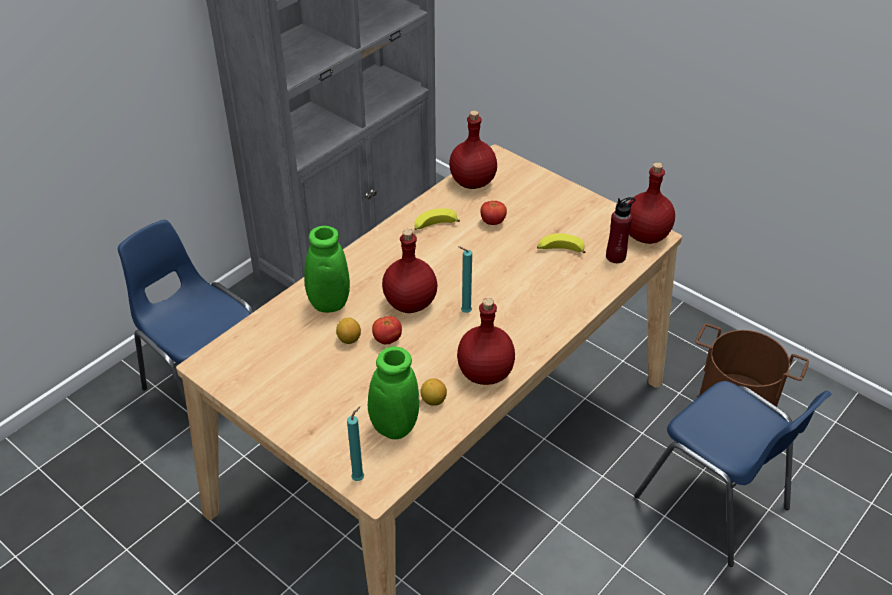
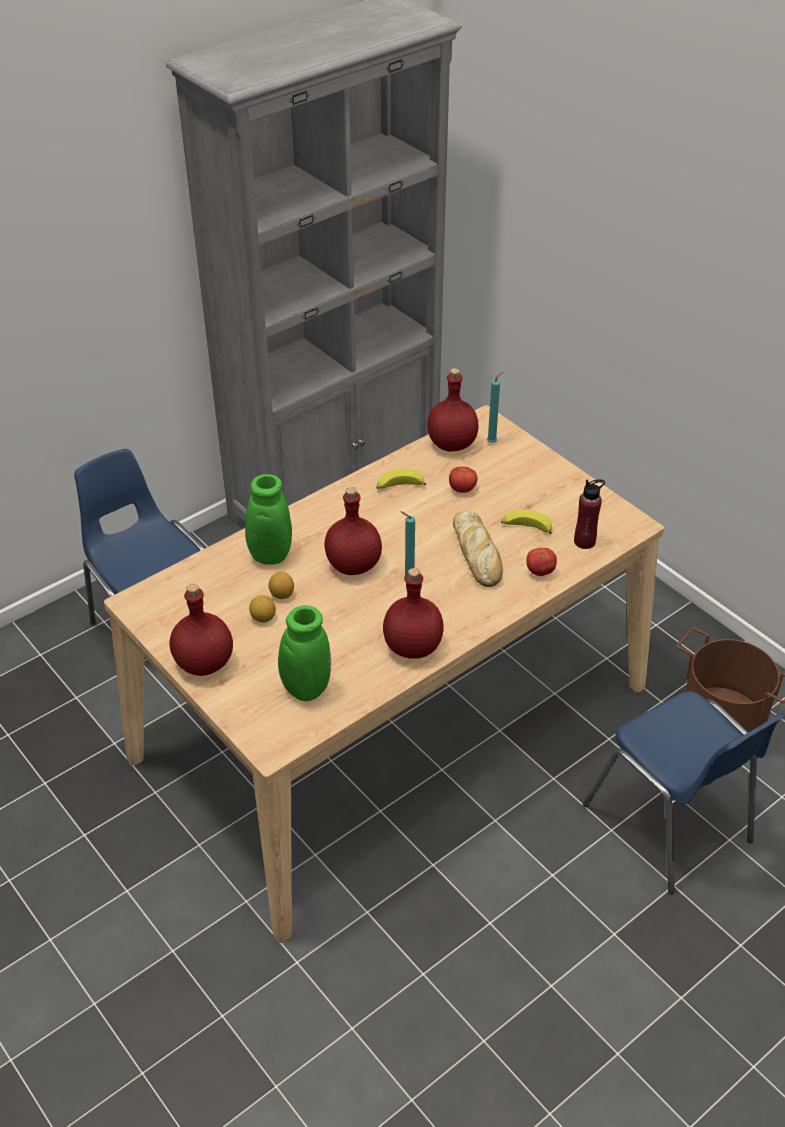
camera: 10 degrees right, 0 degrees up
(359, 478) = (259, 734): turquoise candle -> turquoise candle (493, 442)
(387, 339) = (320, 599): tomato -> tomato (540, 571)
(433, 401) = (352, 668): lemon -> lemon (263, 618)
(522, 280) = (477, 555): none -> bread
(645, 235) = (623, 522): red bottle -> red bottle (204, 662)

